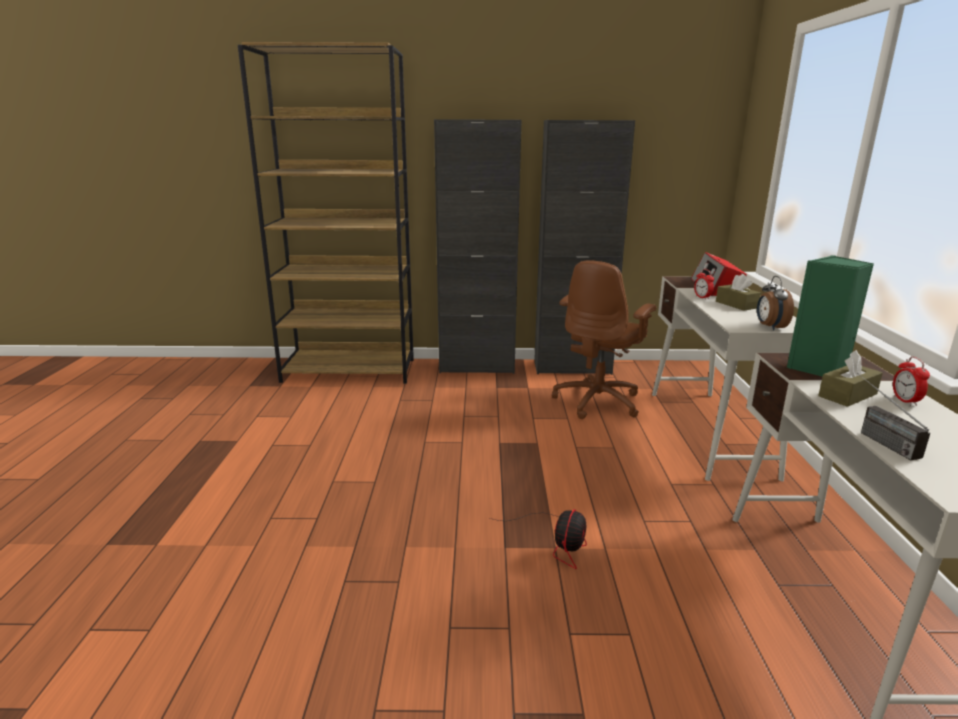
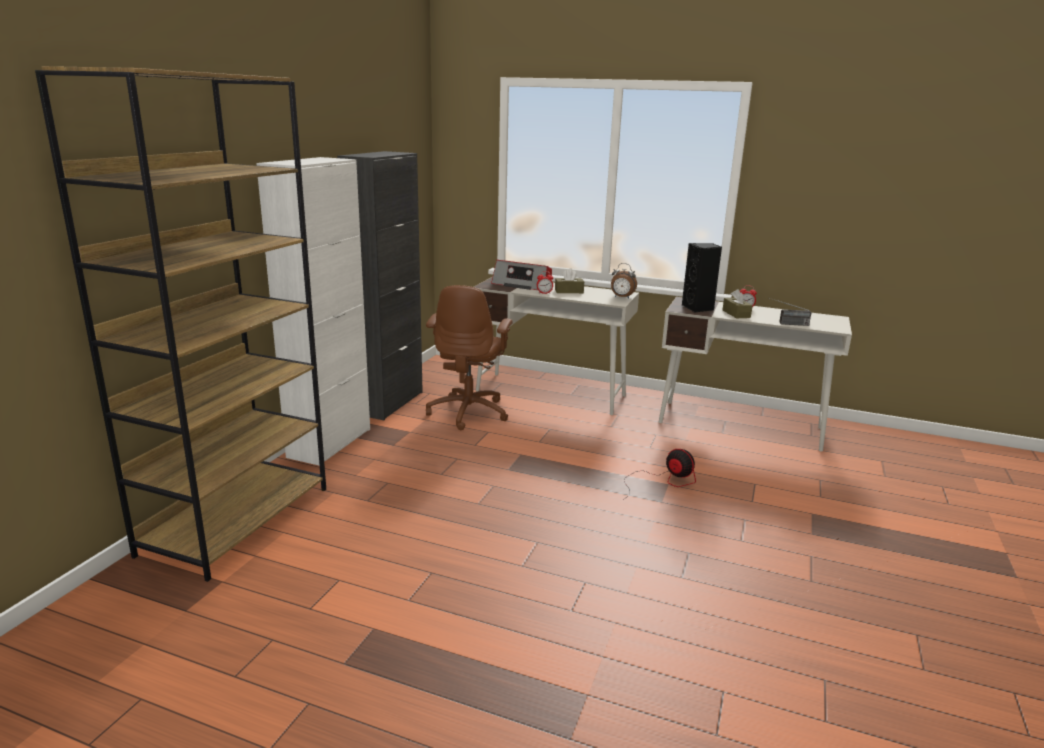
camera: 70 degrees left, 0 degrees up
(477, 367) = (330, 443): black cabinet -> white cabinet
(598, 401) = (469, 412): brown office chair -> brown office chair turned 45 degrees clockwise
(817, 369) = (698, 308): green speaker -> black speaker

